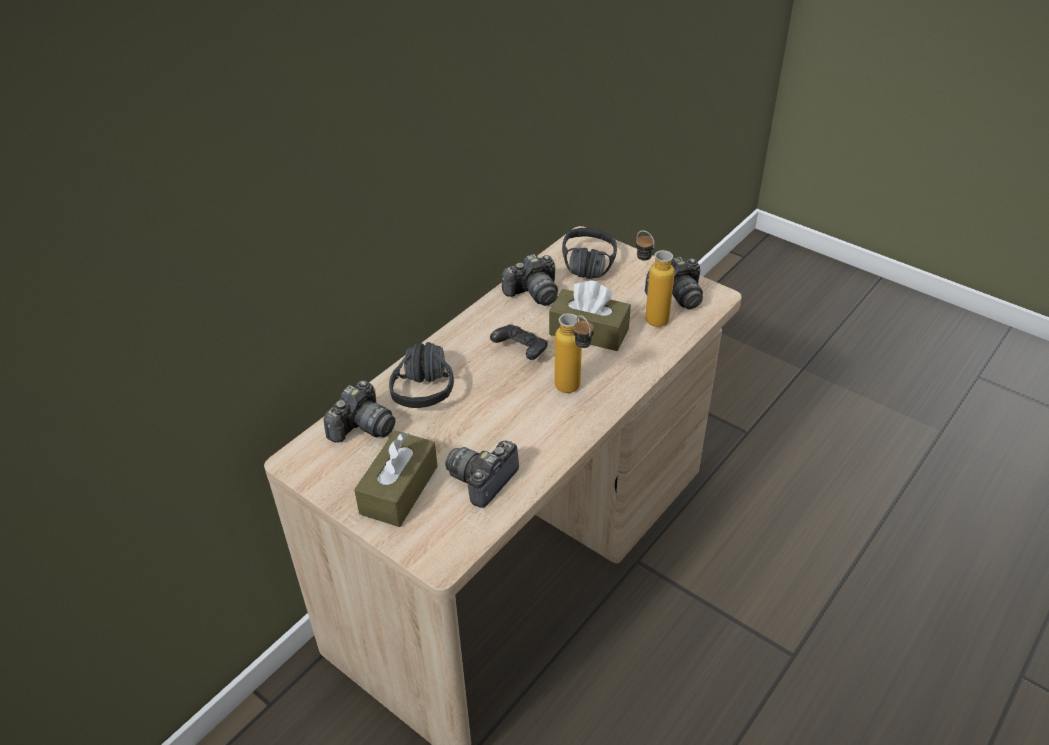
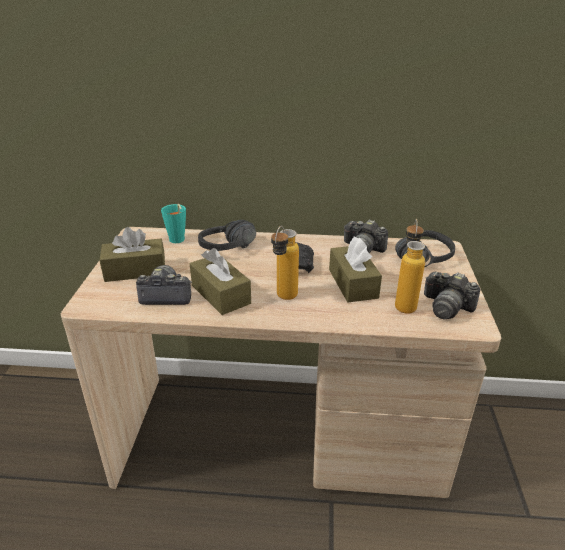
camera: 55 degrees right, 10 degrees down
(362, 427) = (177, 241): camera -> turquoise cup
(522, 434) = (220, 294): none -> brown tissue box

